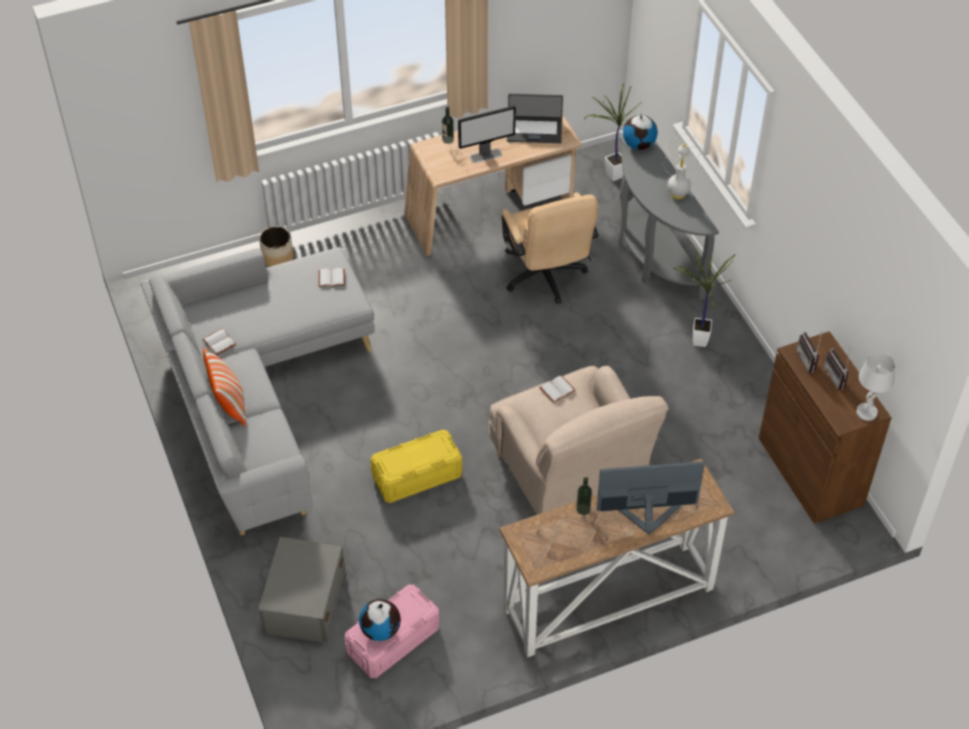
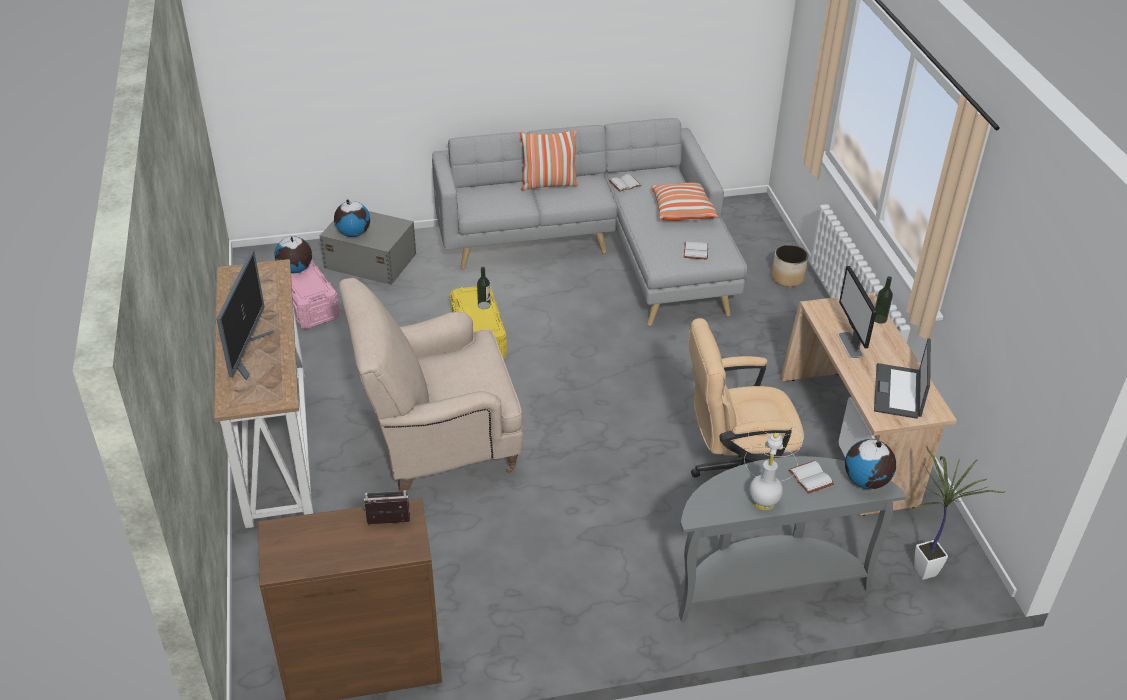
camera: 100 degrees right, 10 degrees down
(262, 293) = (683, 211): none -> pillow
(313, 586) = (353, 233): none -> globe
(557, 389) = (490, 373): white book -> white book (812, 478)
(583, 509) = (279, 311): bottle -> bottle (484, 305)
(696, 340) = (609, 596): potted plant -> none
(837, 377) = (348, 546): radio -> none
(866, 412) = (279, 560): white table lamp -> none

